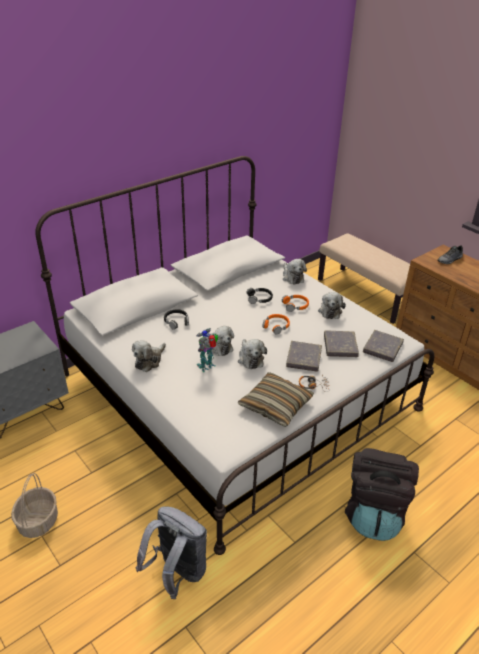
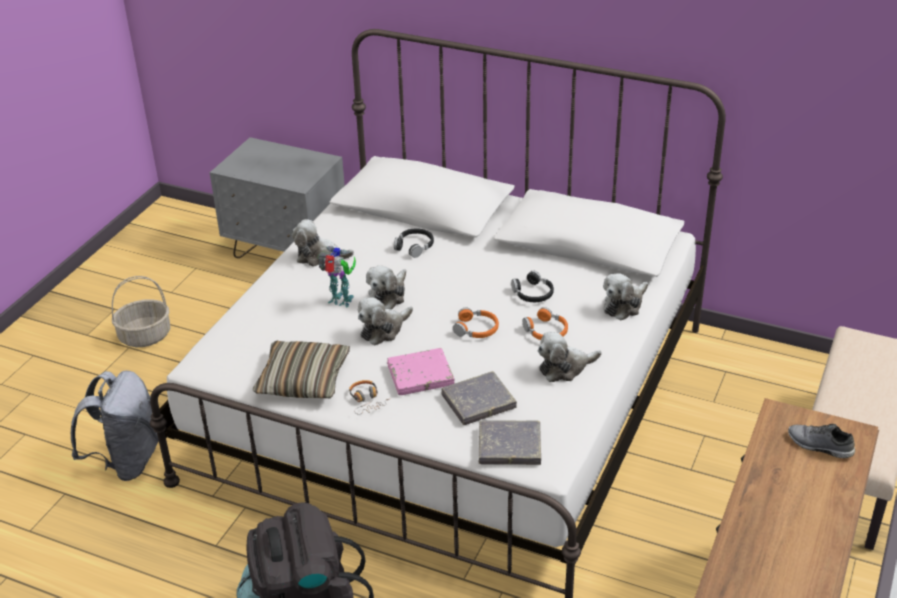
camera: 65 degrees right, 0 degrees up
(303, 358) = (420, 375): grey book -> pink book

